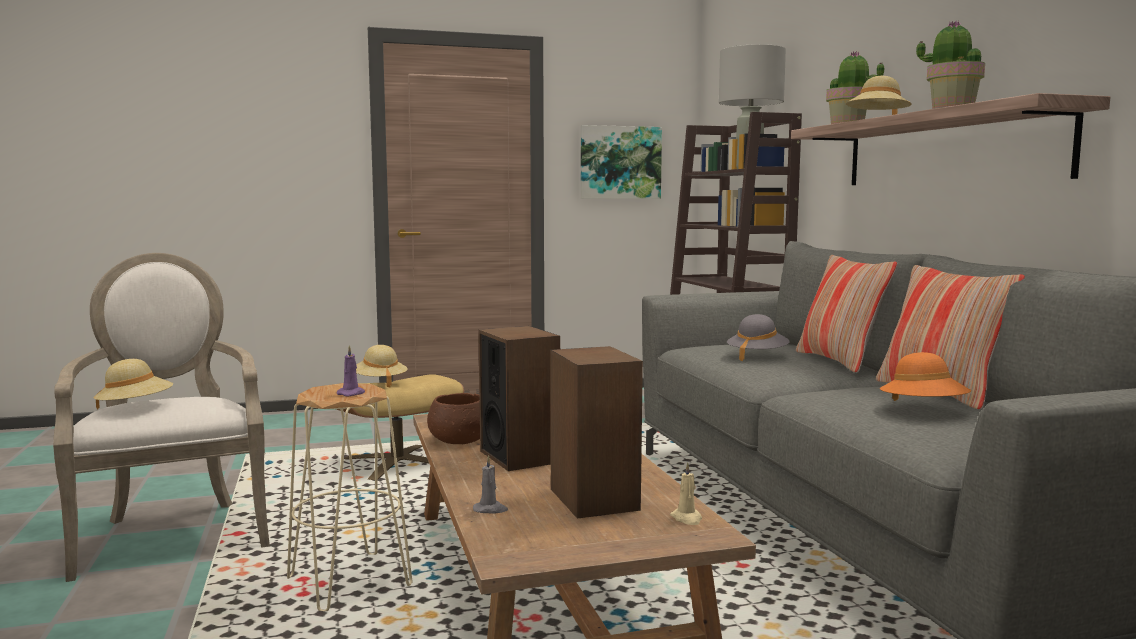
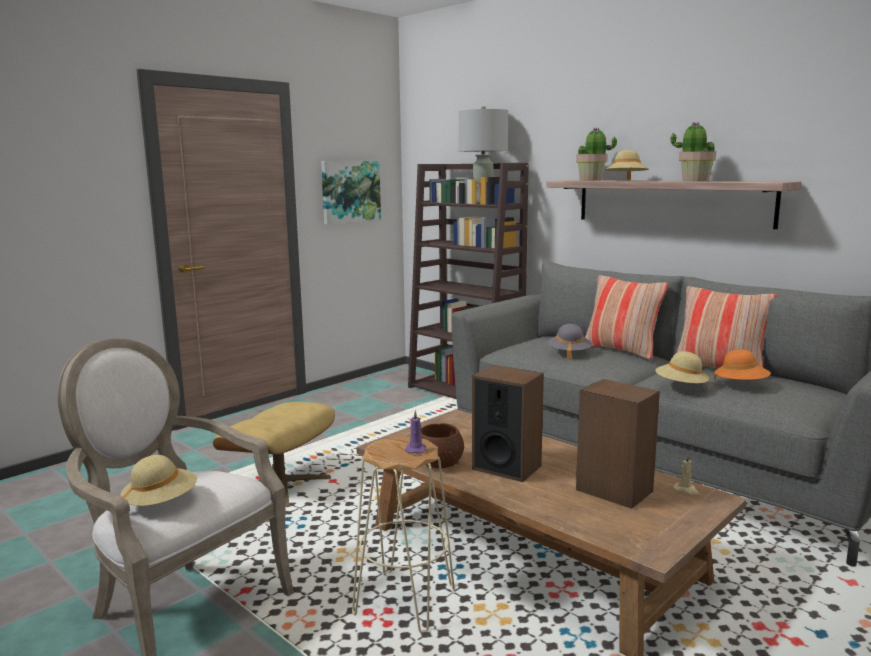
camera: 30 degrees left, 5 degrees up
(379, 382) = (267, 419): beige hat -> beige hat (681, 387)
(490, 510) = (572, 518): grey candle -> none

